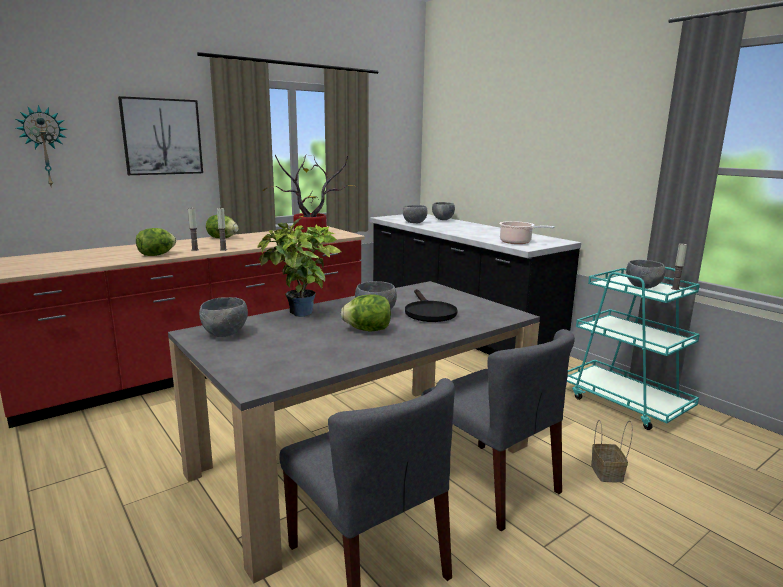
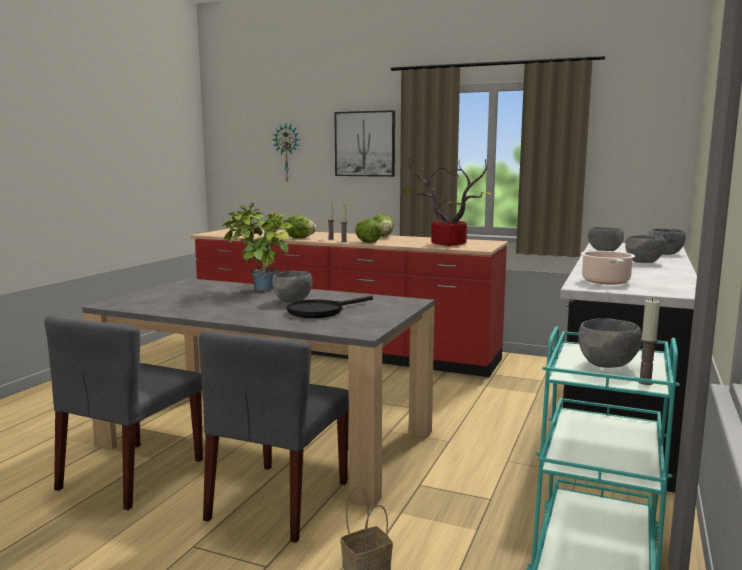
camera: 60 degrees right, 5 degrees down
(225, 334) = (197, 285): grey bowl -> grey bowl (644, 262)
(368, 330) = (247, 305): lettuce -> lettuce (367, 242)

